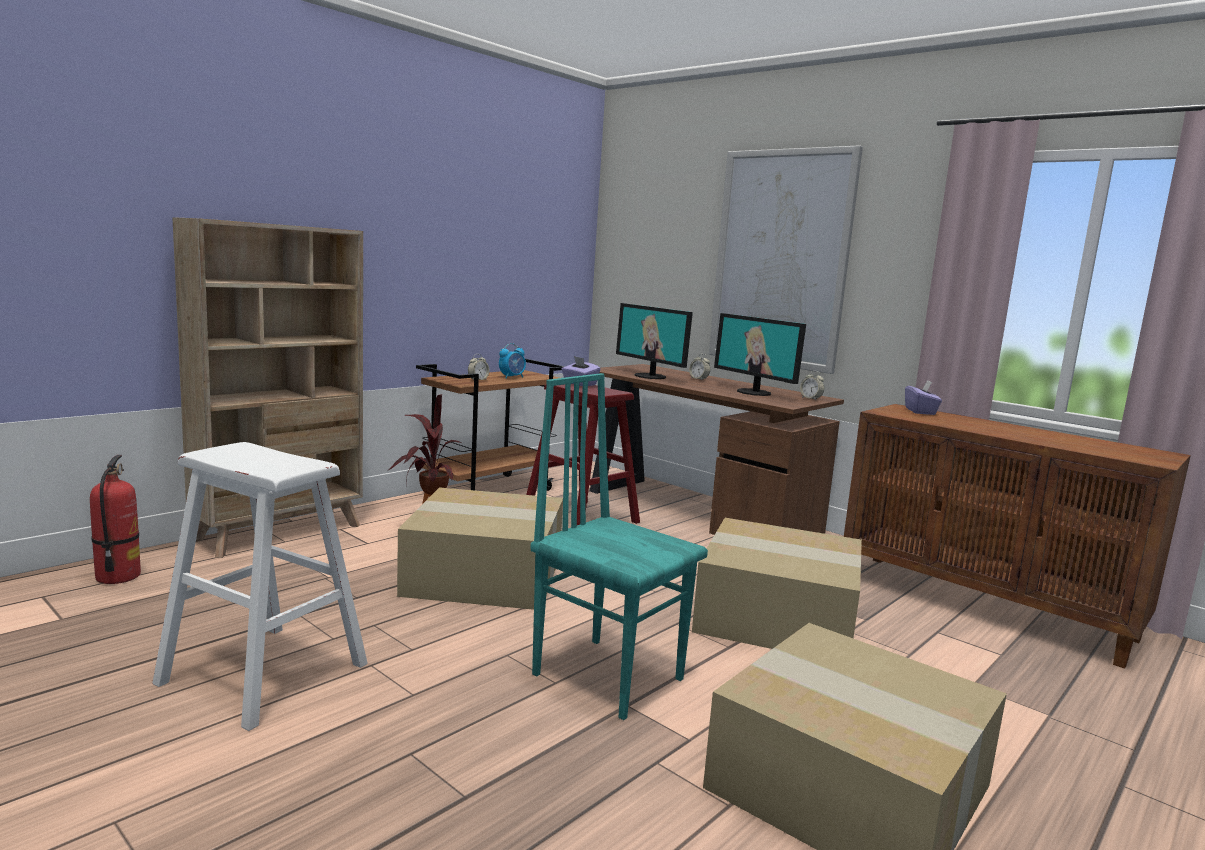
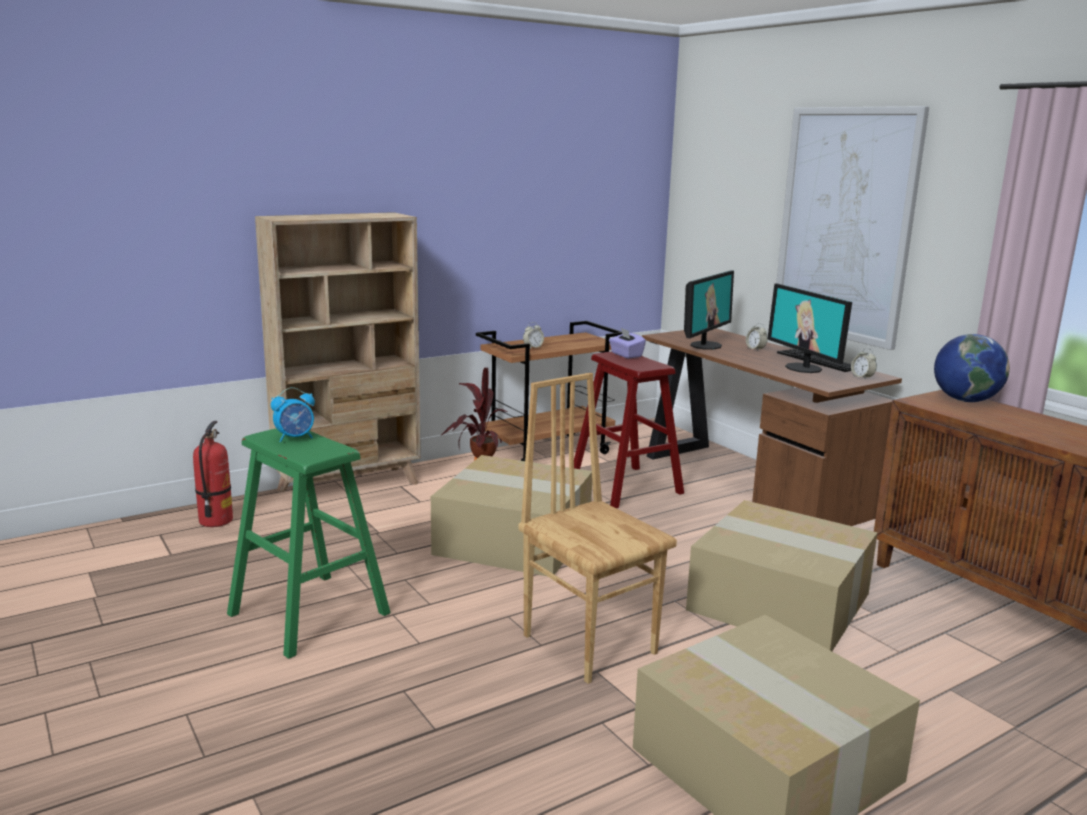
camera: 15 degrees right, 5 degrees up
(264, 673) = (309, 614): white stool -> green stool
(512, 377) = (569, 343): alarm clock -> alarm clock (295, 438)
(608, 675) = (590, 643): turquoise chair -> brown chair
(650, 376) = (705, 345): monitor -> monitor turned 120 degrees counterclockwise
(761, 387) = (818, 360): none -> keyboard
(920, 411) = (965, 400): purple tissue box -> globe

